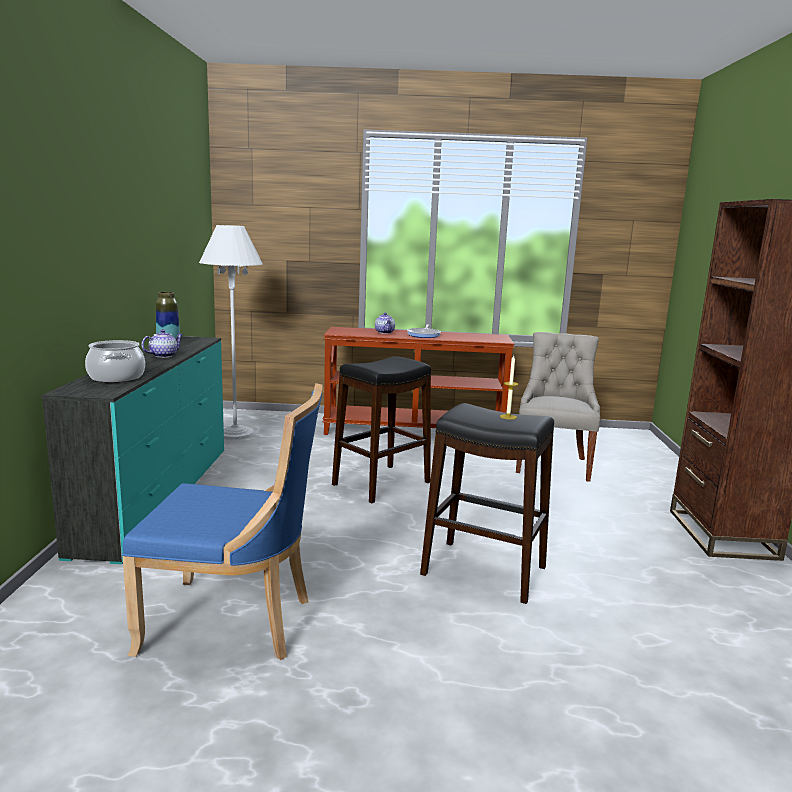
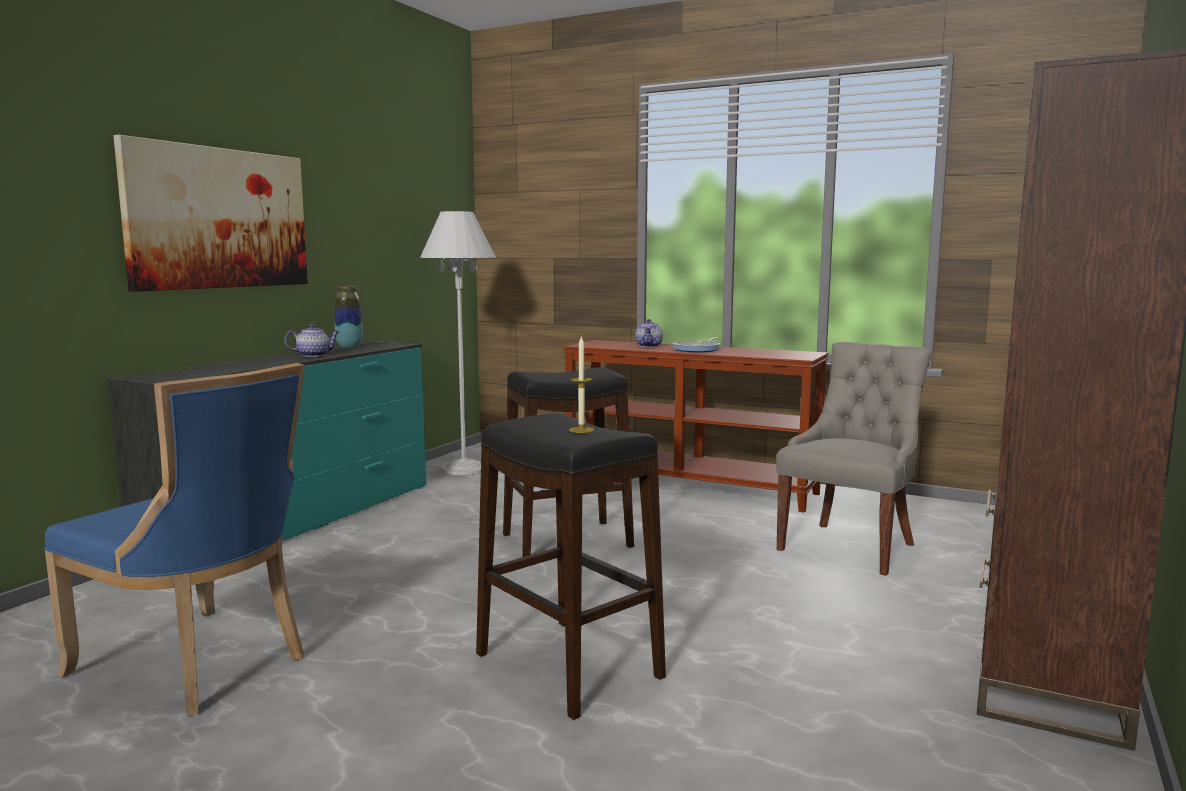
camera: 25 degrees right, 5 degrees down
(90, 240) = (219, 218): none -> picture
(117, 377) = (214, 369): cooking pot -> none

